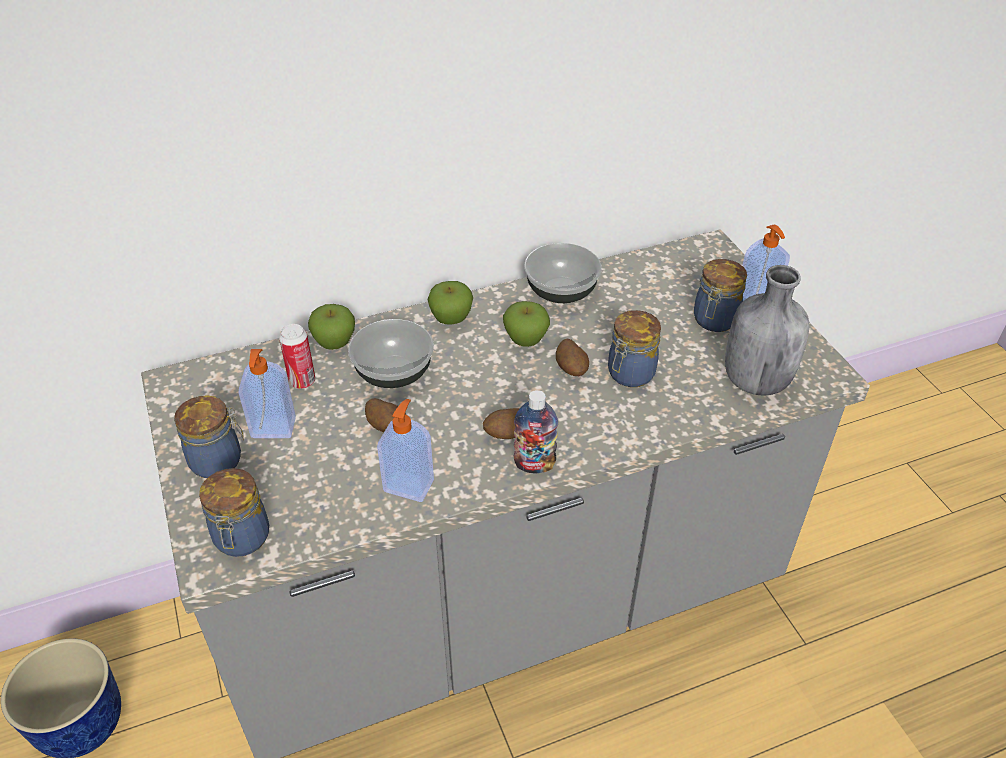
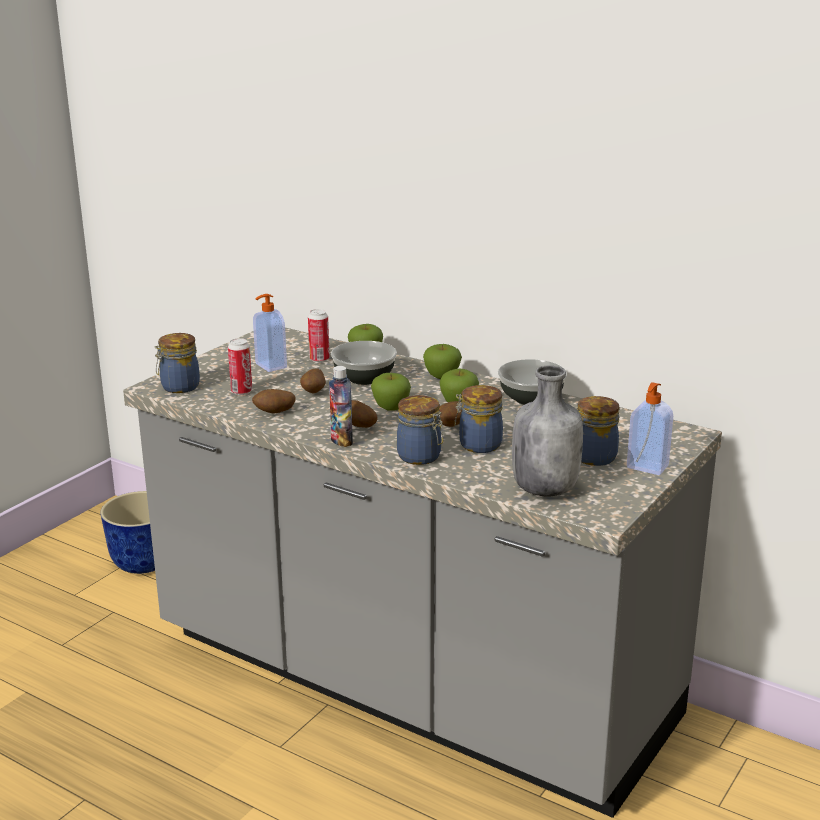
camera: 55 degrees right, 20 degrees down
(218, 461) = (227, 362): jar -> jar (420, 457)
(320, 486) = (241, 391): none -> can
(409, 485) = (274, 413): soap dispenser -> potato
(489, 390) = (391, 408): none -> apple

